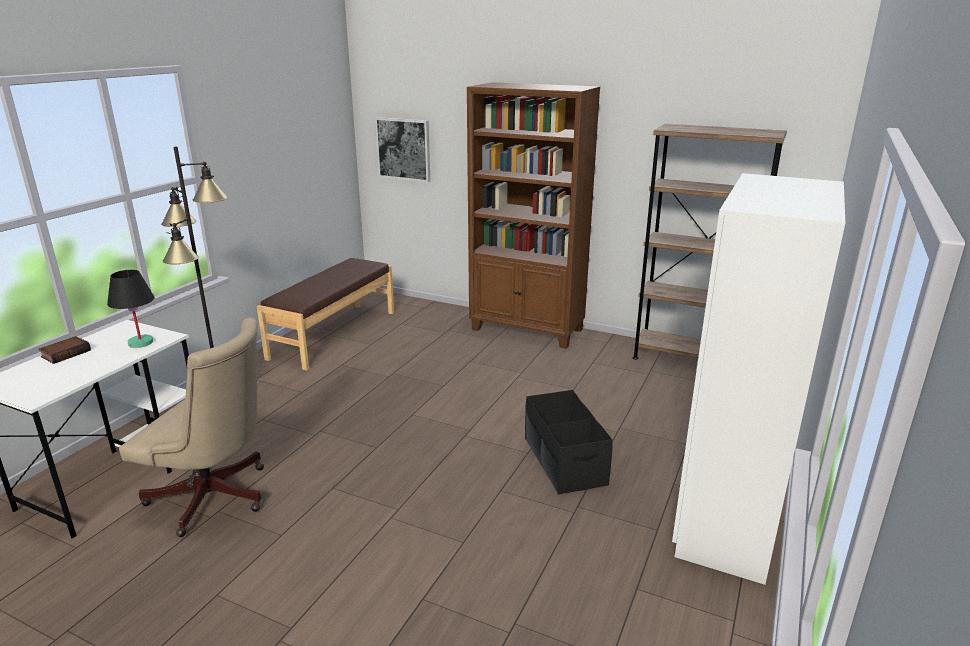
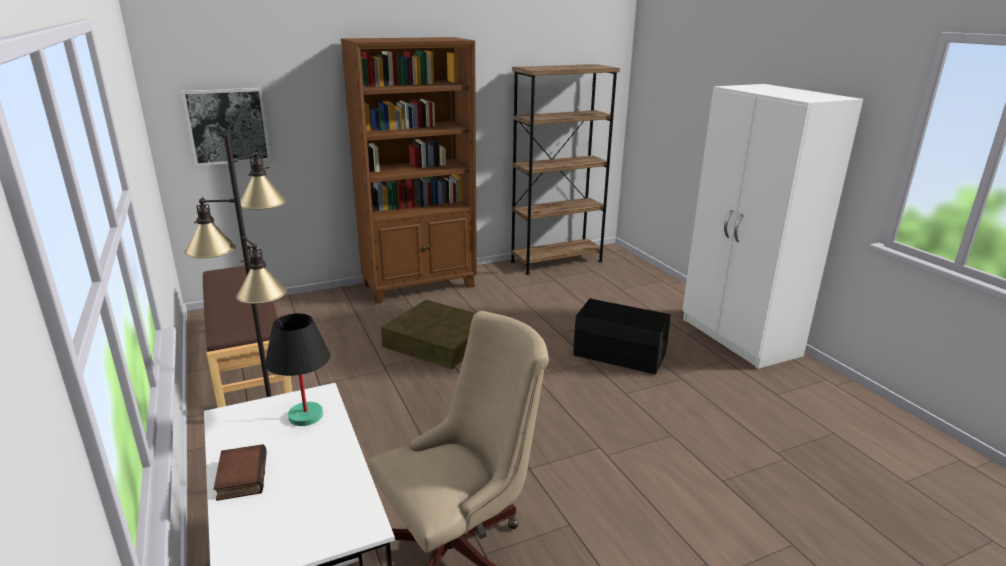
camera: 50 degrees left, 0 degrees up
(456, 375) = (438, 341): none -> brown storage box

